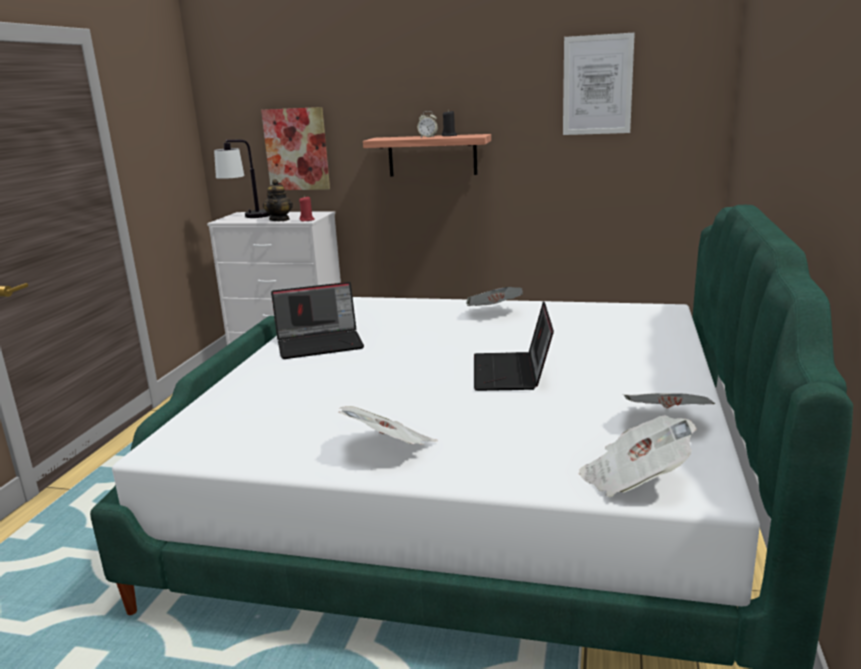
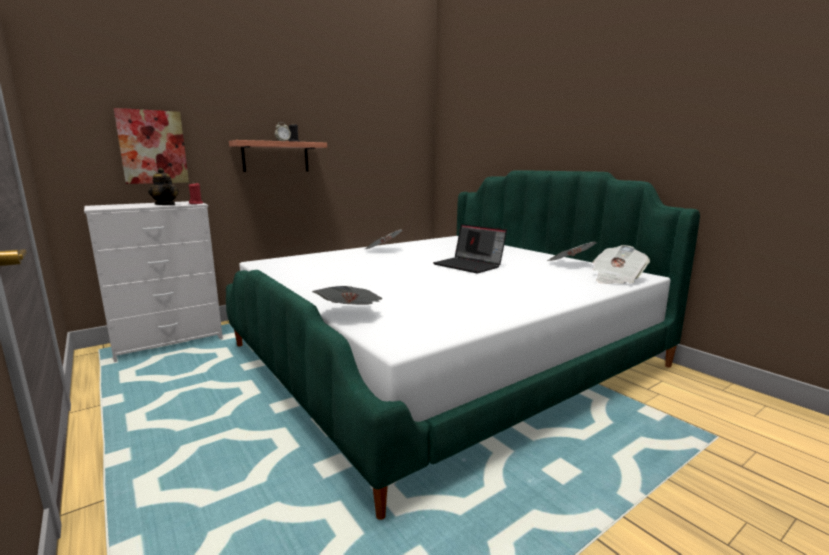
camera: 50 degrees left, 5 degrees down
(247, 218) = (121, 206): table lamp -> none
(321, 343) = (323, 278): laptop -> none
(390, 448) = (516, 299): newspaper -> newspaper (350, 314)
(597, 85) = (375, 118): picture -> none

